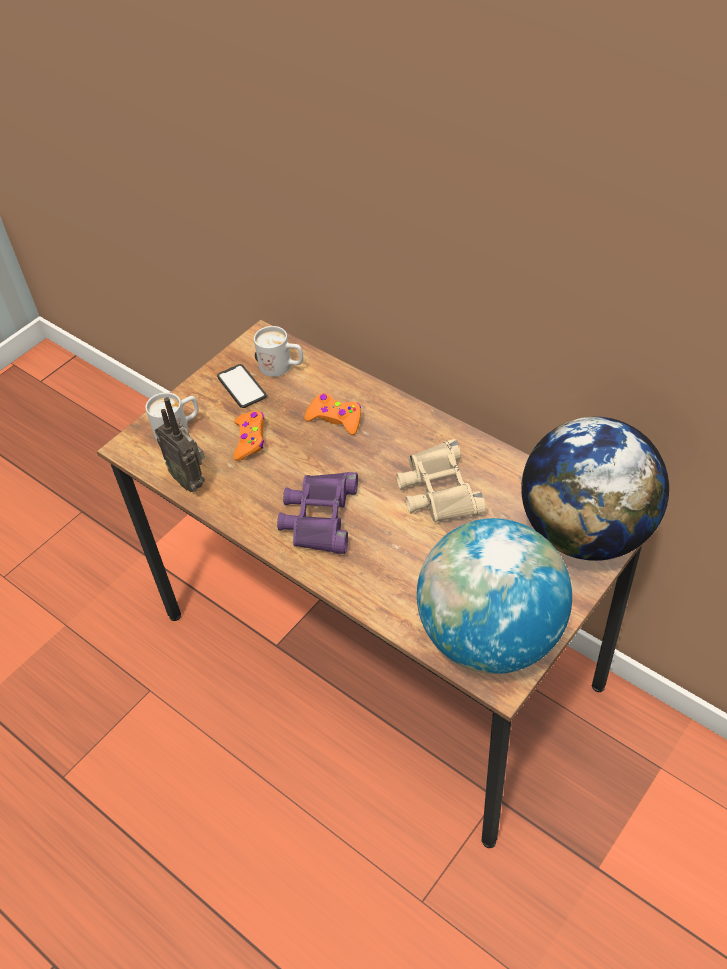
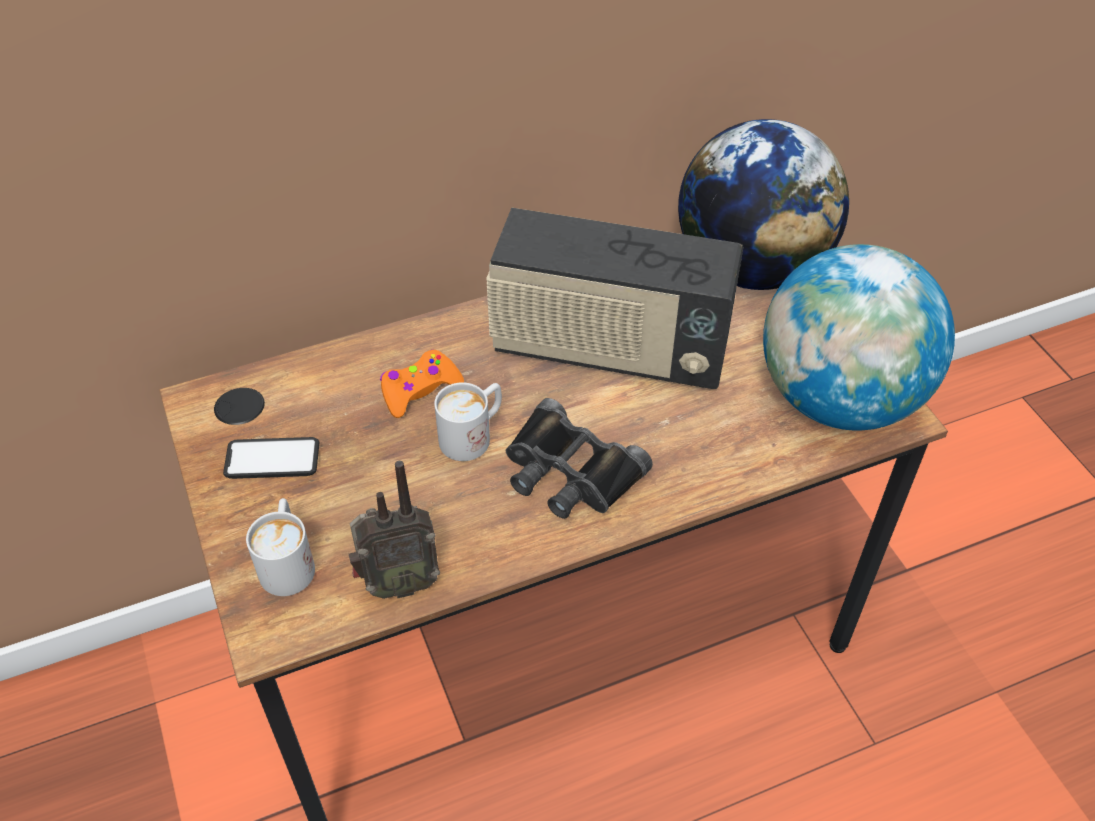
camera: 65 degrees left, 0 degrees up
(250, 439) = (379, 488): orange game controller -> none
(282, 367) = (277, 402): white mug -> white mug (473, 435)
(319, 517) = (569, 472): purple binoculars -> black binoculars
(438, 490) = (609, 350): beige binoculars -> radio

